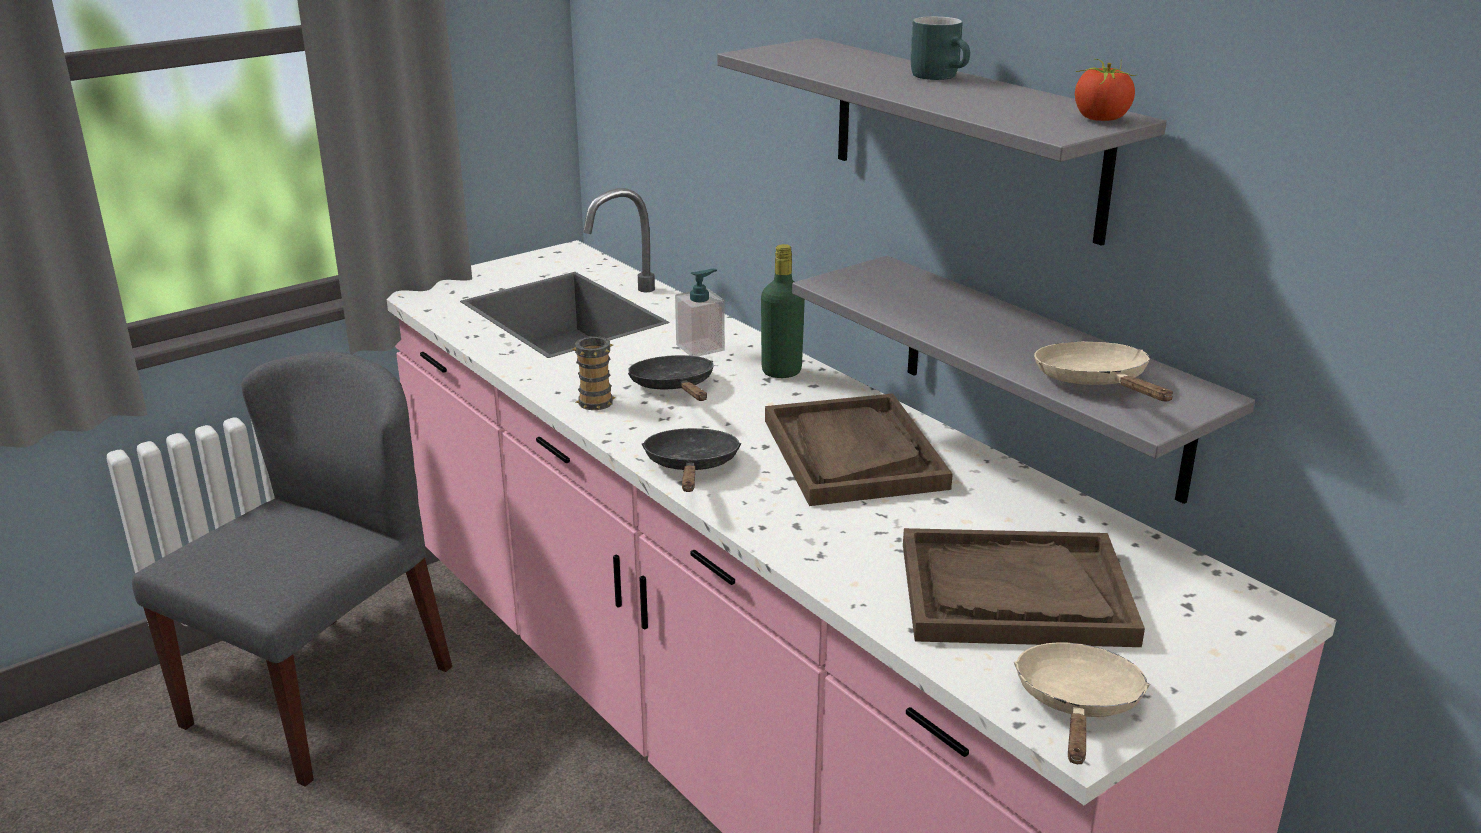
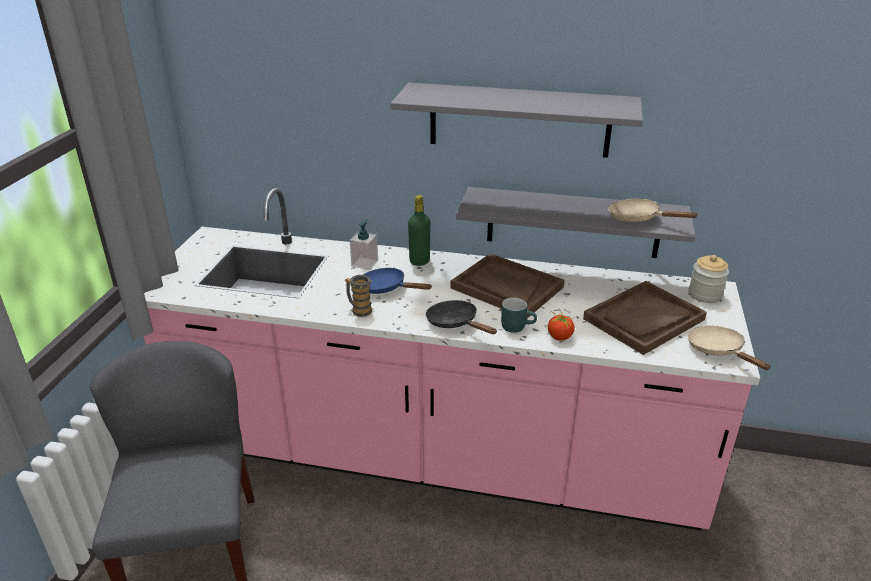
camera: 40 degrees left, 5 degrees up
(675, 388) = (386, 288): black frying pan -> blue frying pan
(942, 76) = (517, 93): turquoise mug -> turquoise mug (517, 326)
(1100, 119) = (622, 102): tomato -> tomato (559, 337)
(1219, 610) = (705, 295): none -> jar

